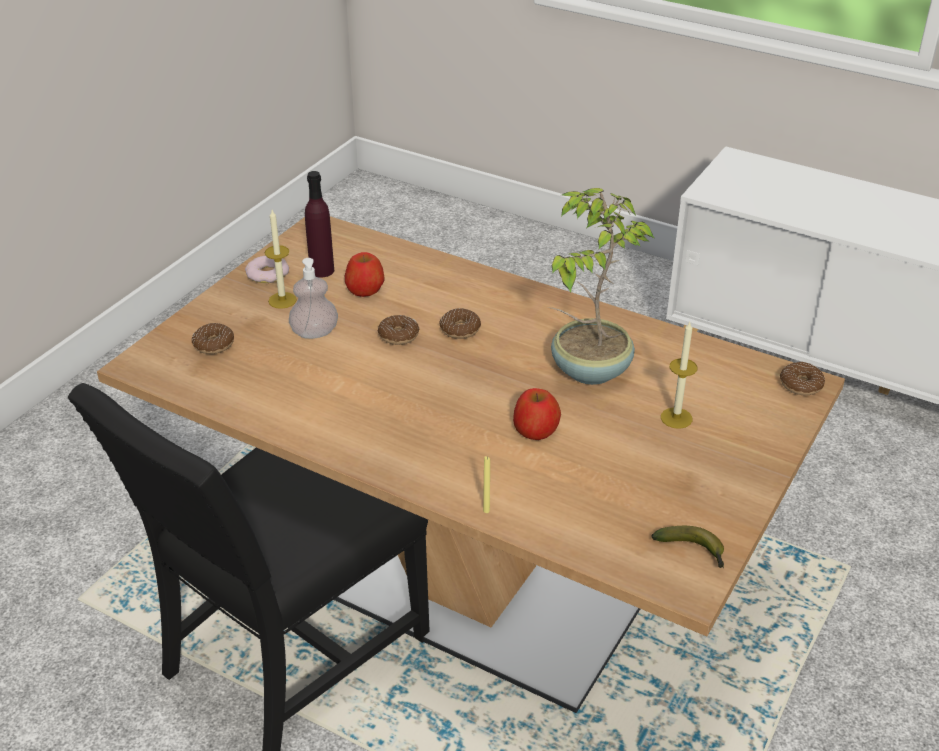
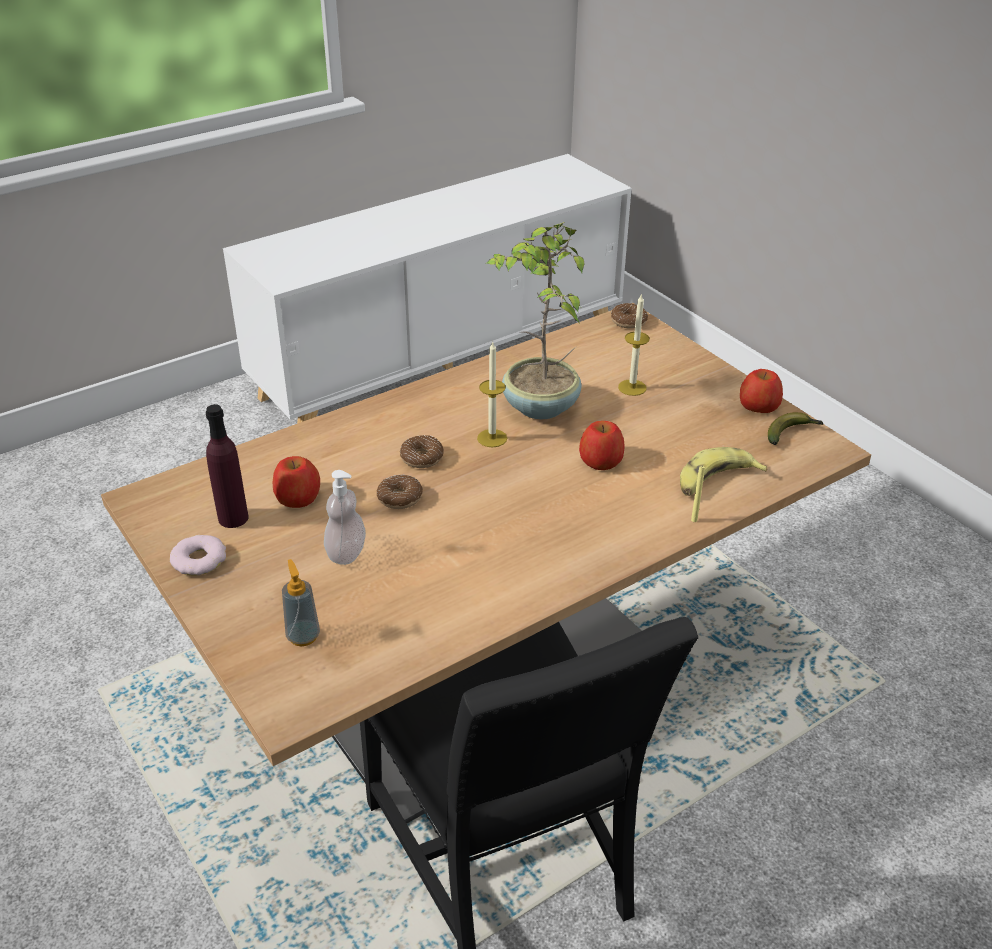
camera: 65 degrees left, 0 degrees up
(214, 344) = (303, 636): donut -> soap dispenser
(282, 300) = (263, 561): candle -> candle (492, 438)
(560, 511) = (715, 481): none -> banana
(723, 515) = (758, 406): none -> apple

